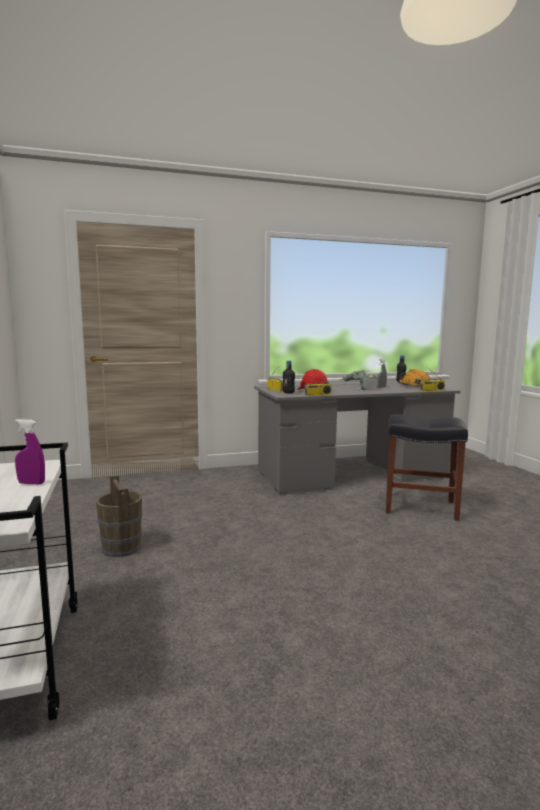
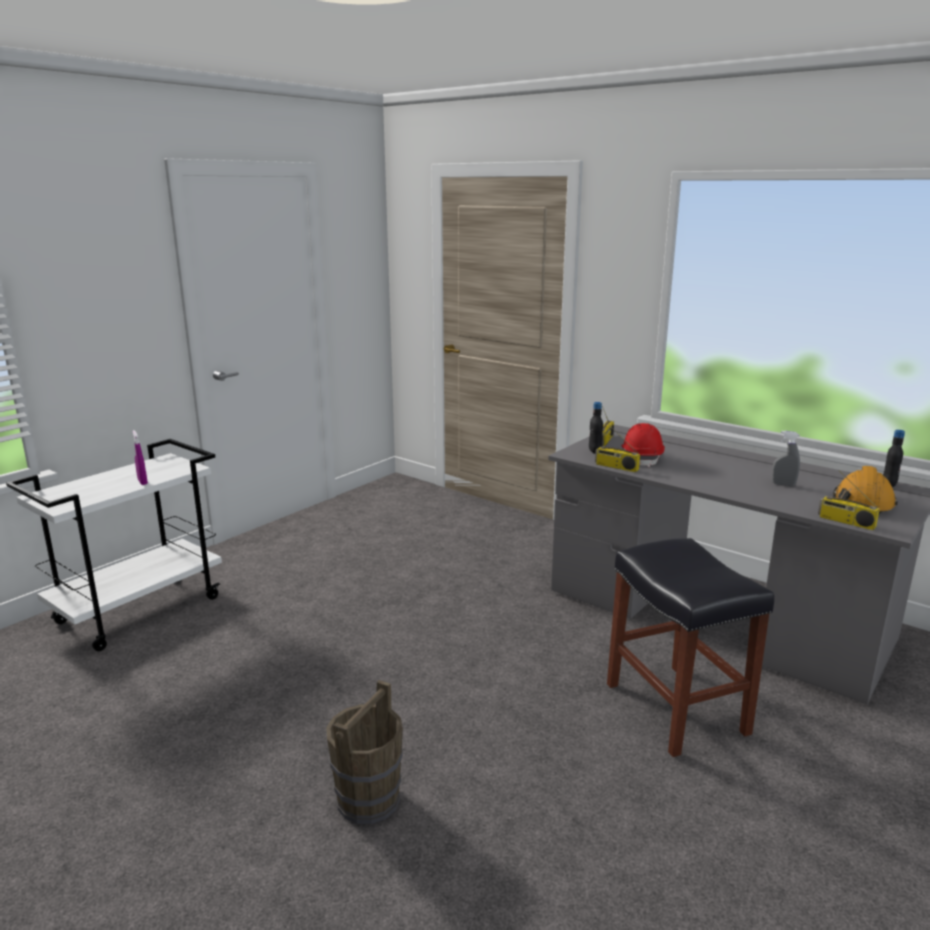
camera: 55 degrees right, 10 degrees up
(121, 548) = (322, 569): brown bucket -> brown bucket (367, 800)
(358, 388) = (738, 473): power drill -> none

